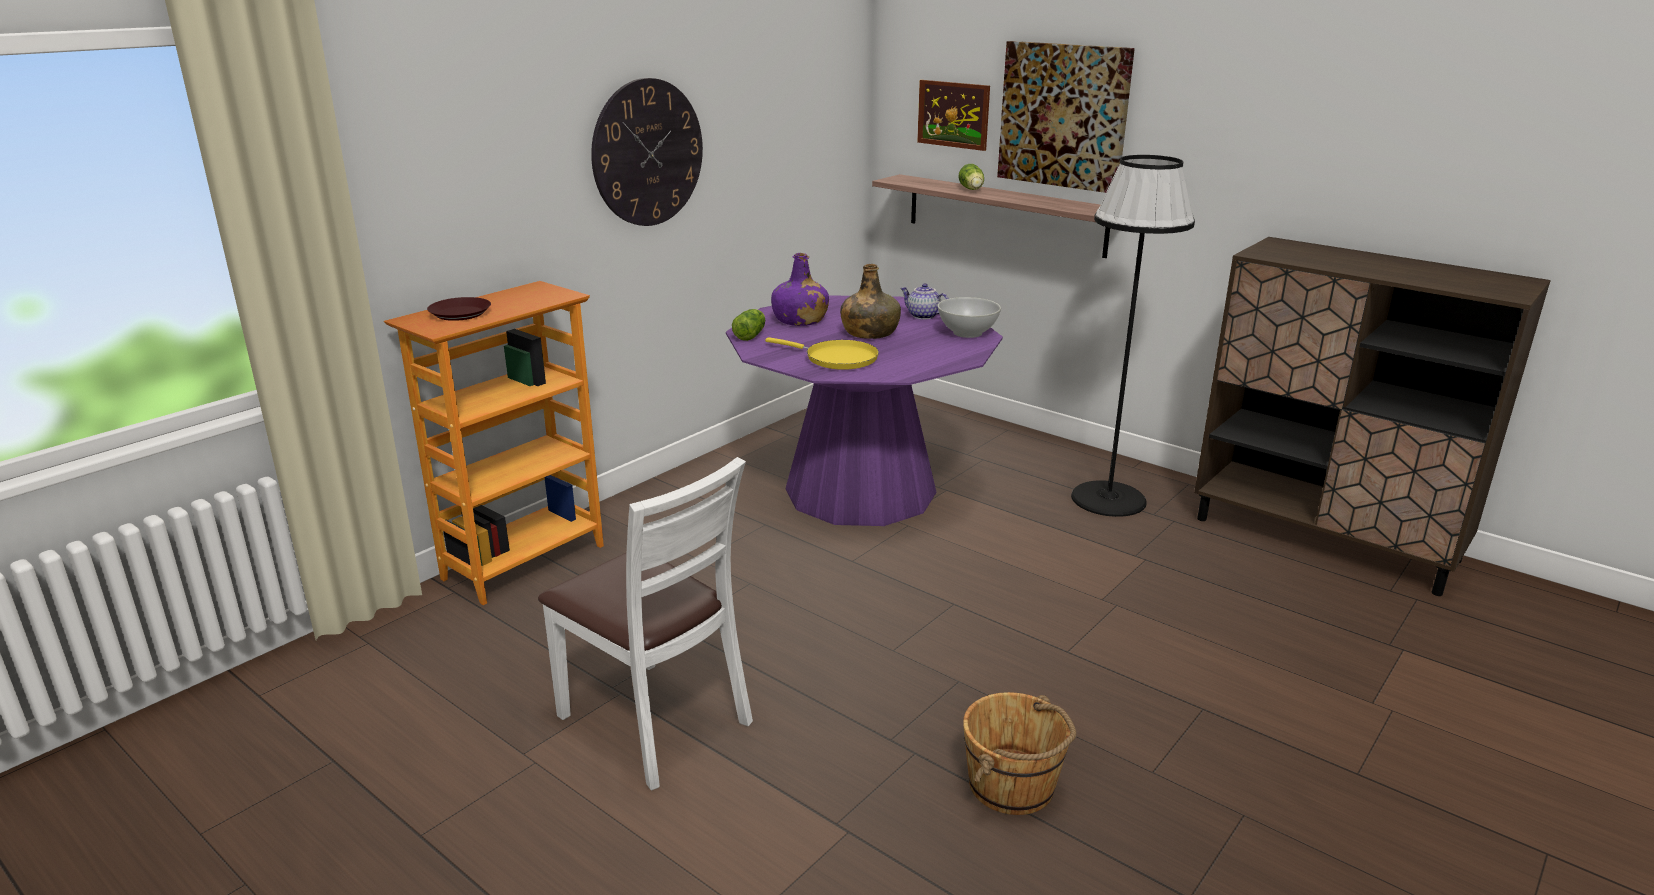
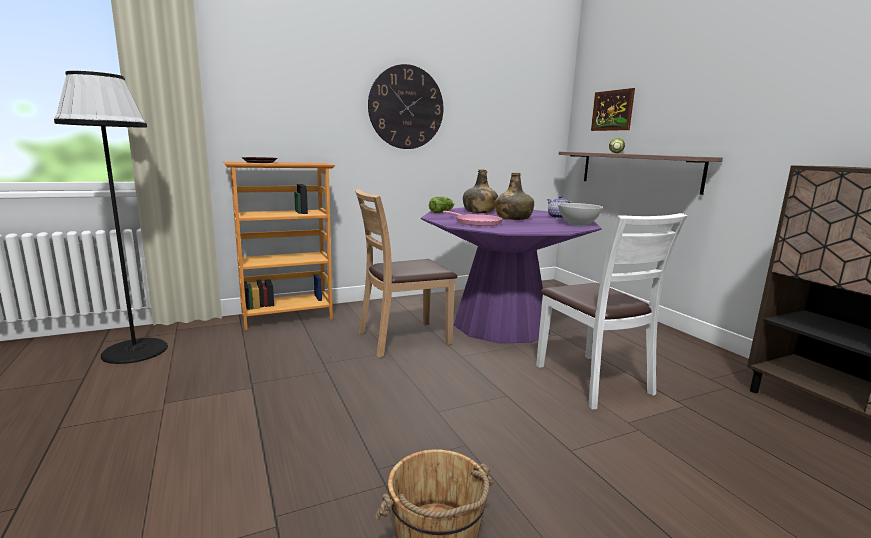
camera: 25 degrees right, 10 degrees down
(654, 722) = (249, 408): white chair -> white chair (592, 380)
(747, 554) = (403, 339): none -> brown chair
(800, 320) = (479, 211): purple bottle -> green bottle
(836, 358) = (476, 222): yellow frying pan -> pink frying pan
(1064, 116) = (680, 98): picture -> none
(1109, 499) = (677, 362): black floor lamp -> black floor lamp (135, 351)

